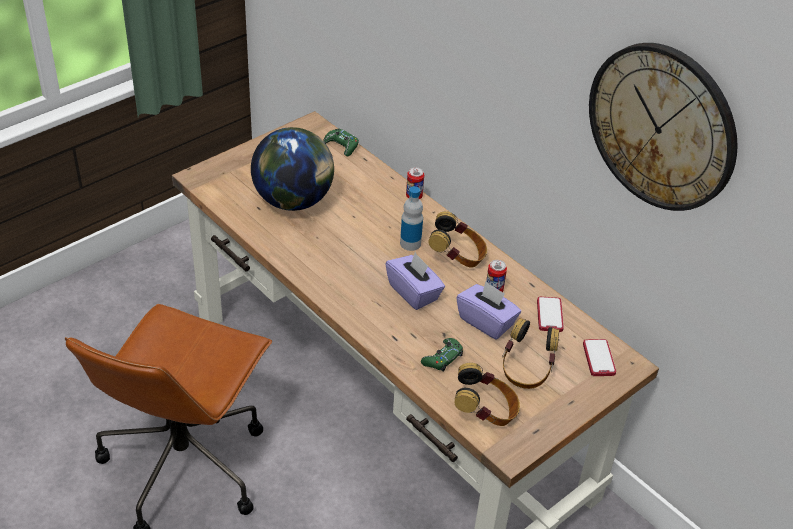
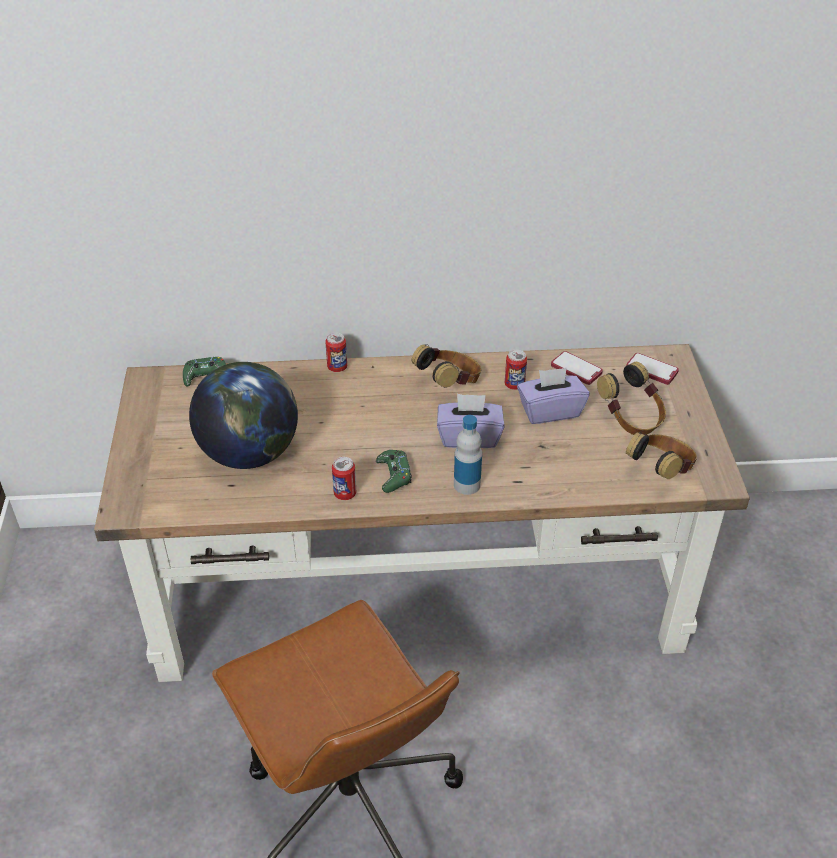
camera: 50 degrees left, 0 degrees up
(299, 260) = (345, 493): none -> can
(410, 243) = (400, 404): bottle -> bottle (467, 484)
(442, 358) = (572, 463): green game controller -> green game controller (394, 475)
(662, 126) = (652, 108): wall clock -> none

